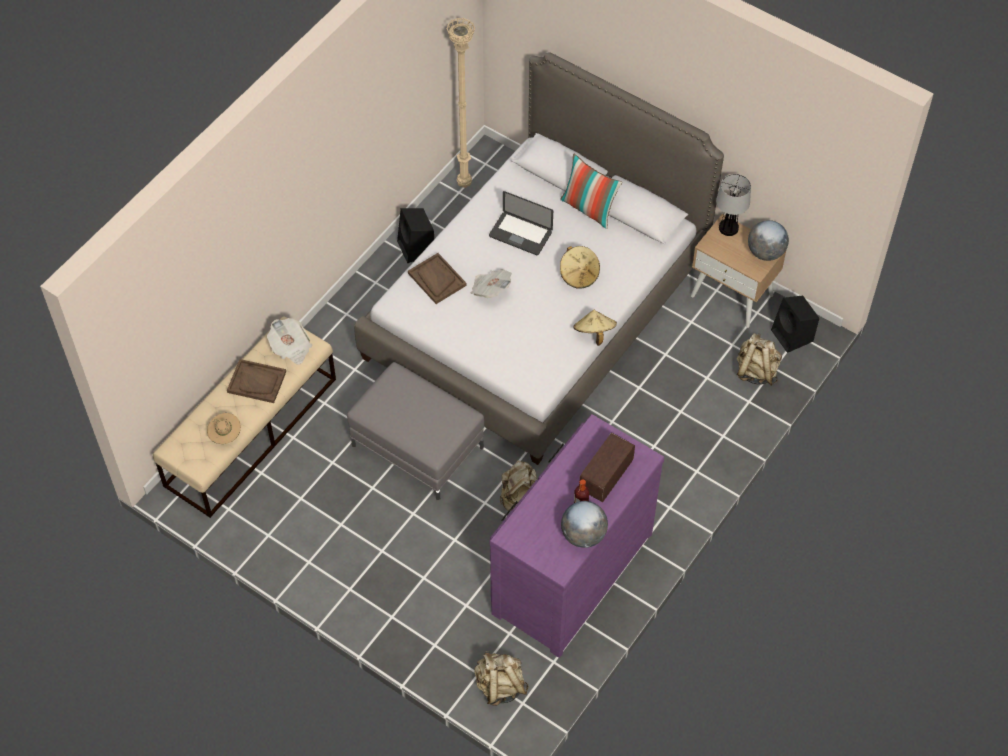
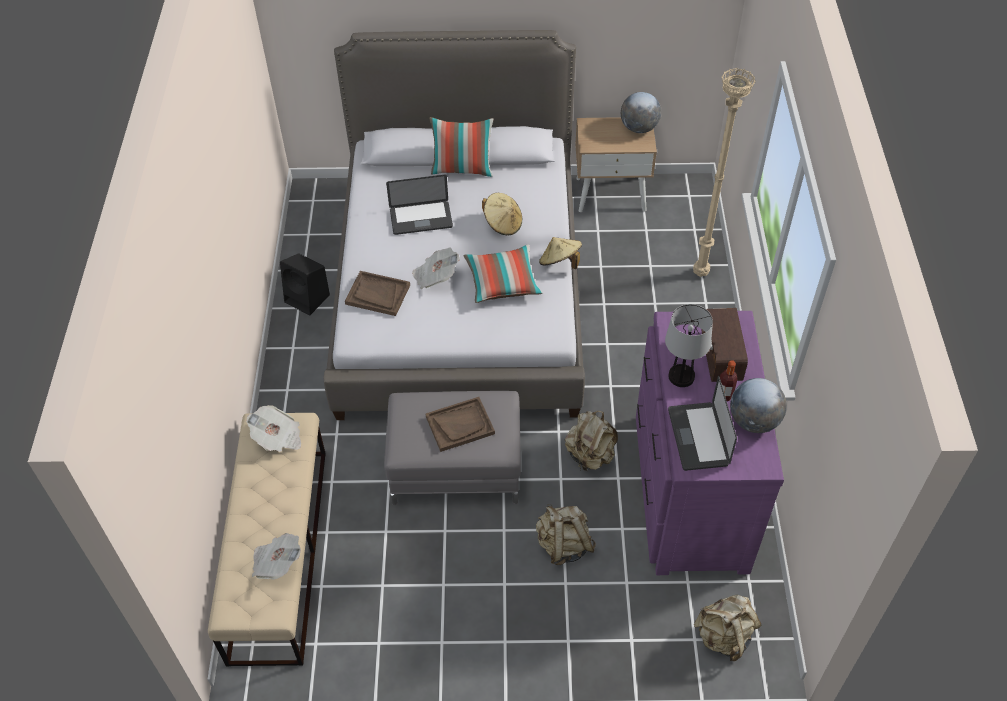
camera: 35 degrees left, 5 degrees down
(225, 435) = (277, 563): beige hat -> newspaper
(257, 382) = (268, 490): brown tray -> brown tray (460, 425)
(465, 184) = (309, 225): beige floor lamp -> beige floor lamp (701, 273)
(534, 521) = (698, 437): none -> laptop
(537, 323) = (502, 282): none -> pillow
(728, 228) = (592, 125): table lamp -> table lamp (681, 376)
(756, 371) = (683, 239): beige backpack -> beige backpack (563, 545)
(793, 336) = (686, 198): black speaker -> none

